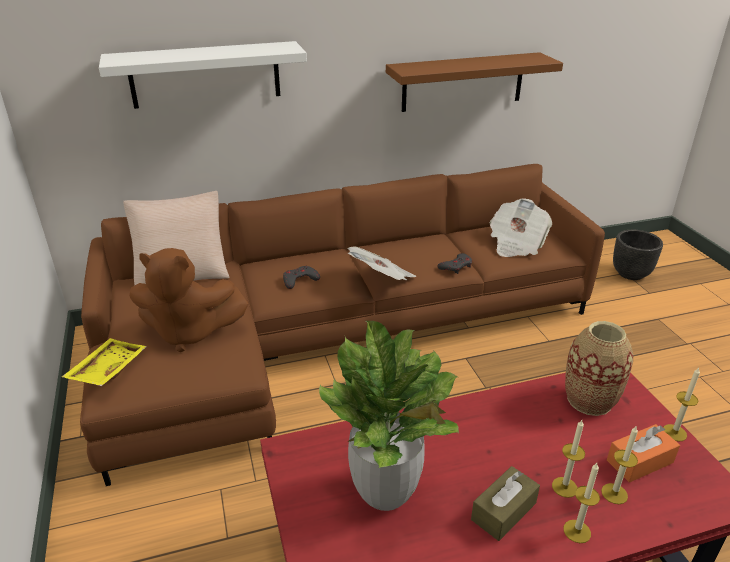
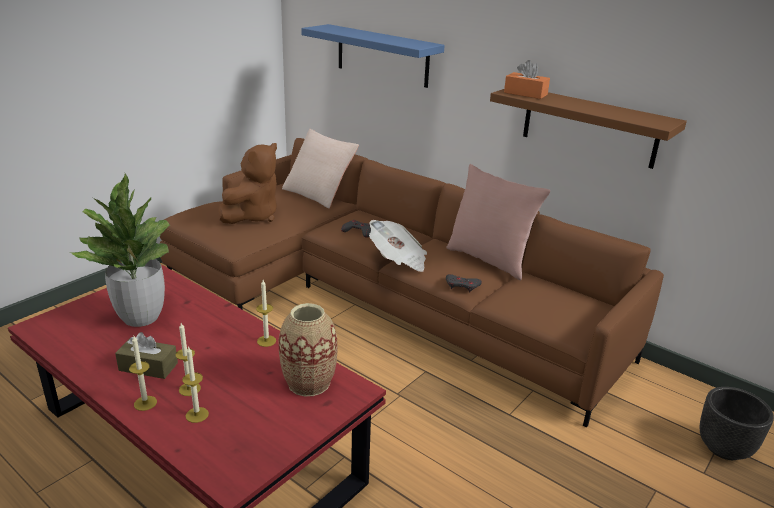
camera: 55 degrees right, 5 degrees down
(107, 369) = (197, 208): yellow tray -> none
(189, 332) = (253, 216): brown plush toy -> brown plush toy turned 120 degrees counterclockwise
(205, 75) = (382, 55): white shelf -> blue shelf
(422, 237) = (489, 259): none -> pink pillow
(516, 243) = (547, 305): newspaper -> none
(639, 461) = (245, 423): orange tissue box -> orange tissue box (525, 93)
(674, 432) = (301, 438): candle -> candle (266, 341)

